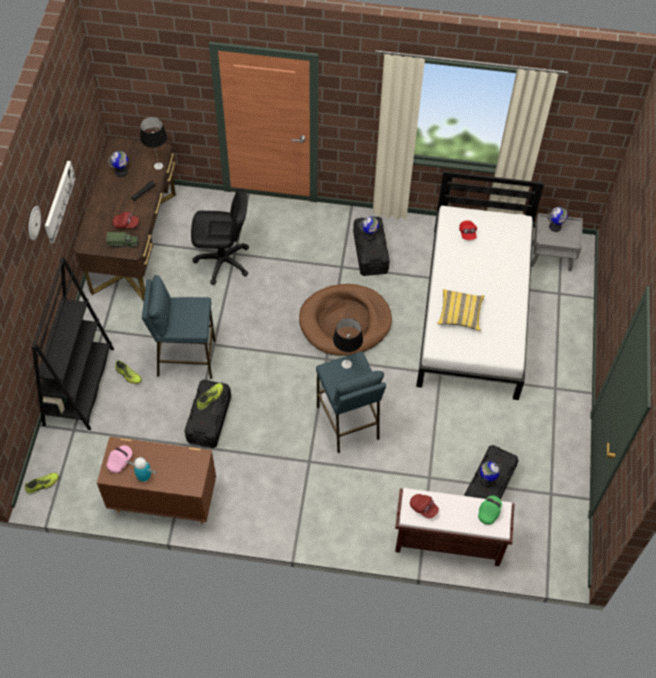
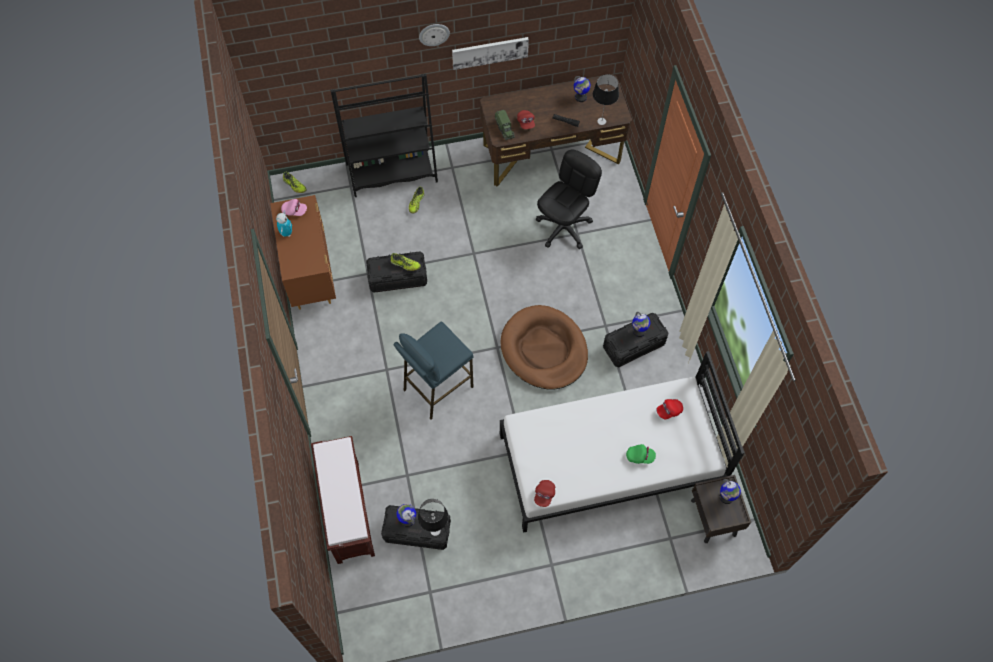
camera: 70 degrees right, 5 degrees up
(186, 358) = (450, 237): blue stool -> none
(223, 261) = (564, 228): black office chair -> black office chair turned 120 degrees counterclockwise
(346, 364) = (451, 344): table lamp -> table lamp (435, 530)
(423, 508) = (334, 460): red cap -> red cap (544, 495)
(460, 314) = (566, 433): yellow pillow -> none
(489, 512) = (349, 518): green cap -> green cap (640, 456)
(551, 257) = (713, 518): grey nightstand -> brown nightstand

